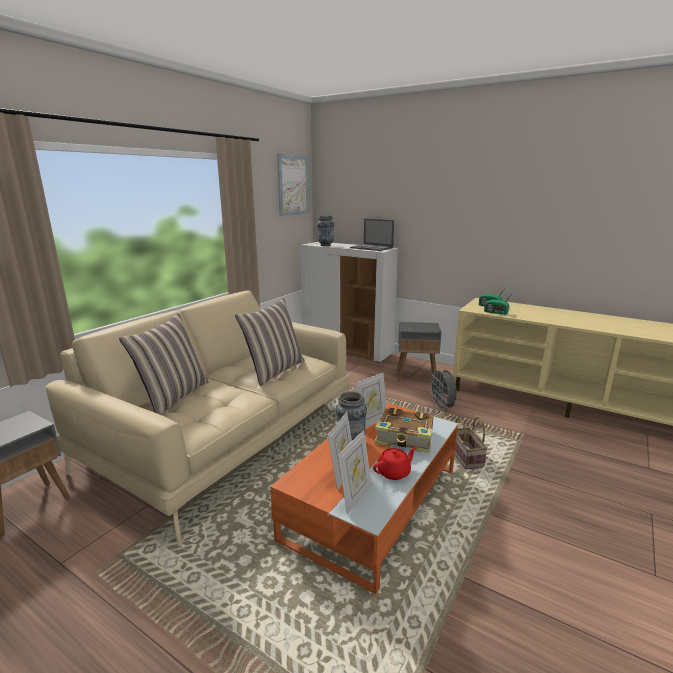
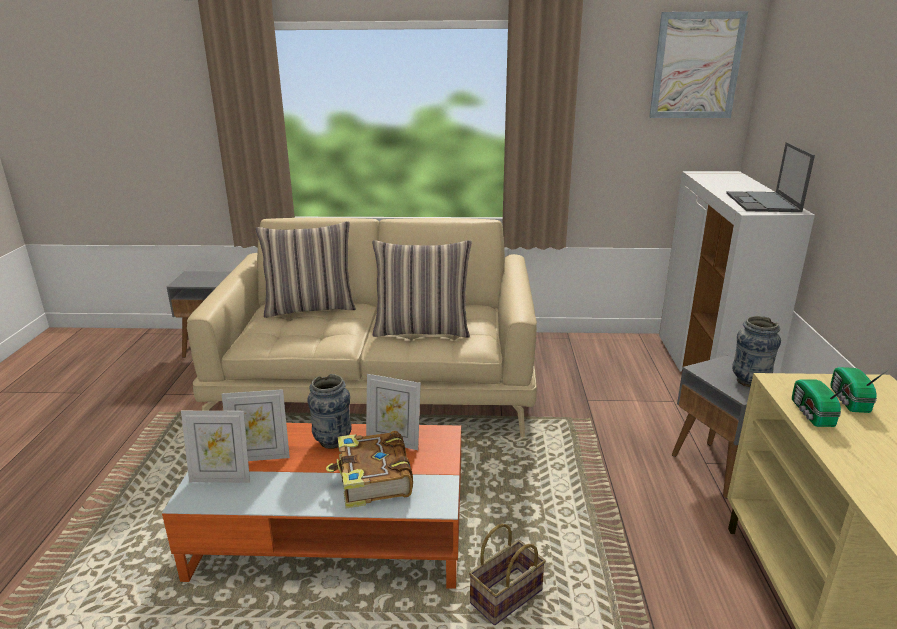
camera: 60 degrees right, 5 degrees up
(325, 245) = (711, 180): vase -> vase (749, 381)
(394, 472) = (285, 492): red teapot -> none
(442, 408) = (638, 529): grey fan -> none

